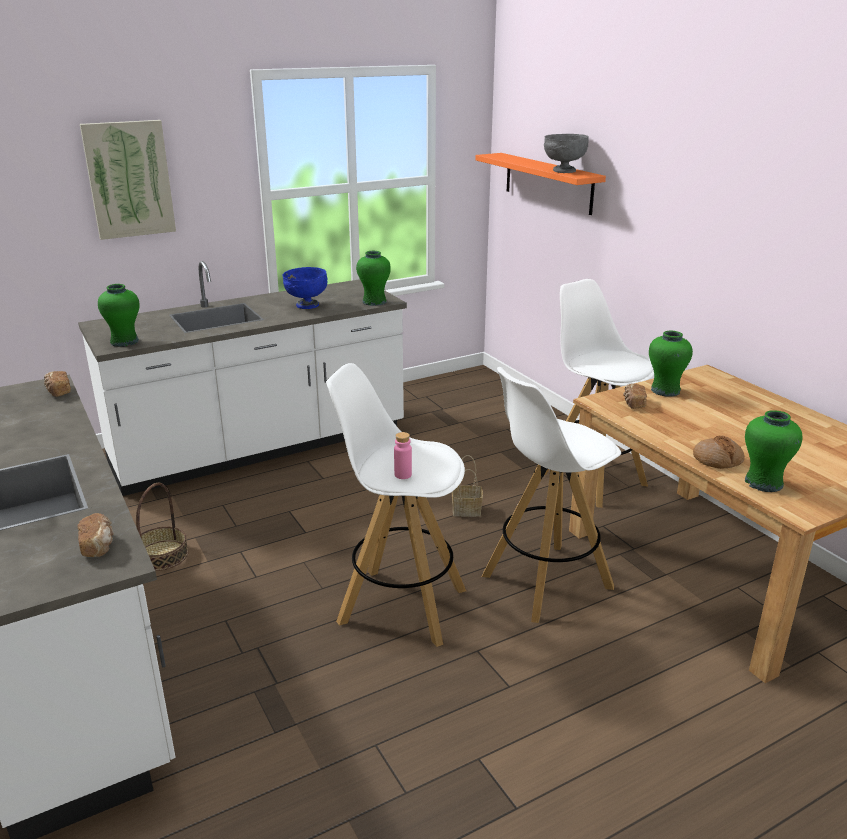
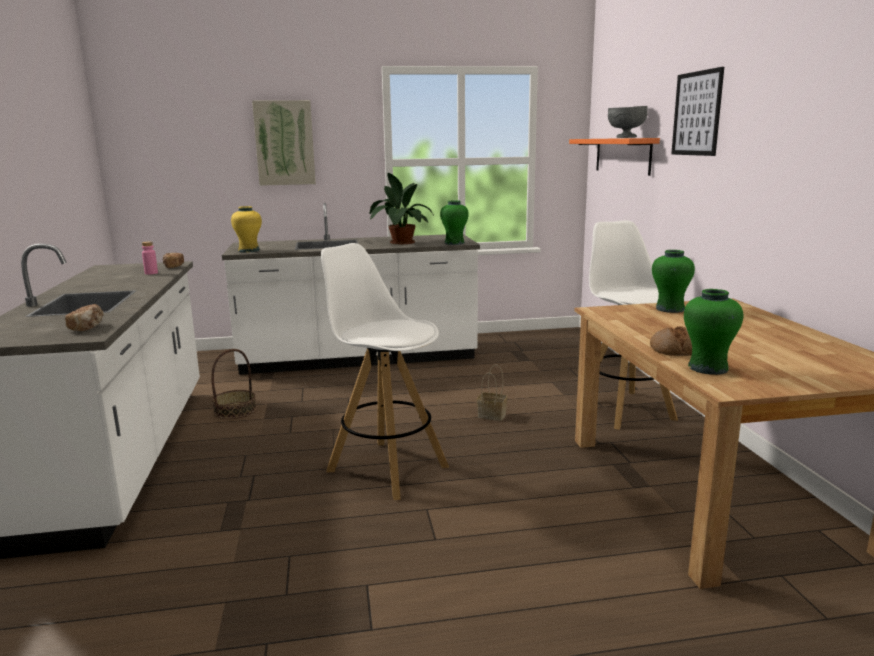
camera: 20 degrees right, 10 degrees down
(125, 342) = (249, 250): green vase -> yellow vase
(306, 305) = (400, 242): blue bowl -> potted plant
(403, 475) = (374, 333): pink bottle -> pink bottle (151, 273)
(545, 582) = (525, 472): white stool -> none
(633, 403) = (628, 313): bread -> none
(660, 161) = (696, 113): none -> picture

